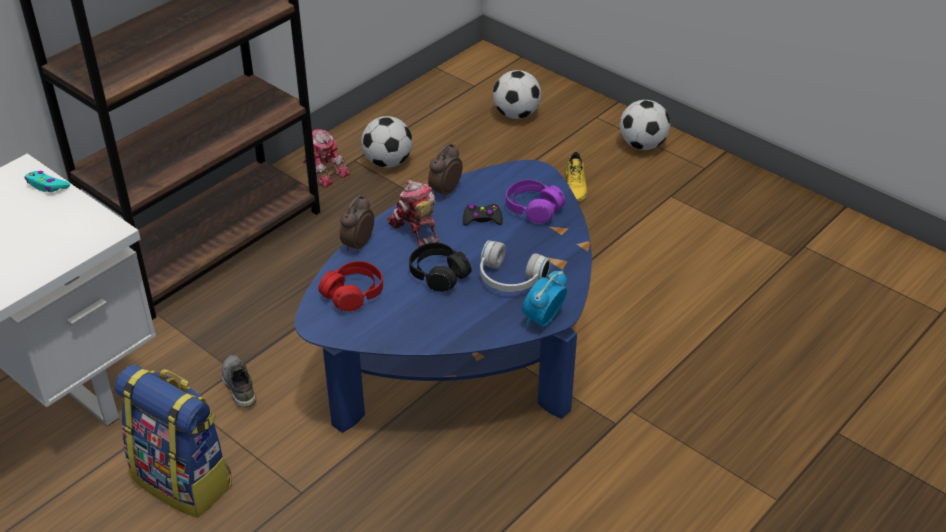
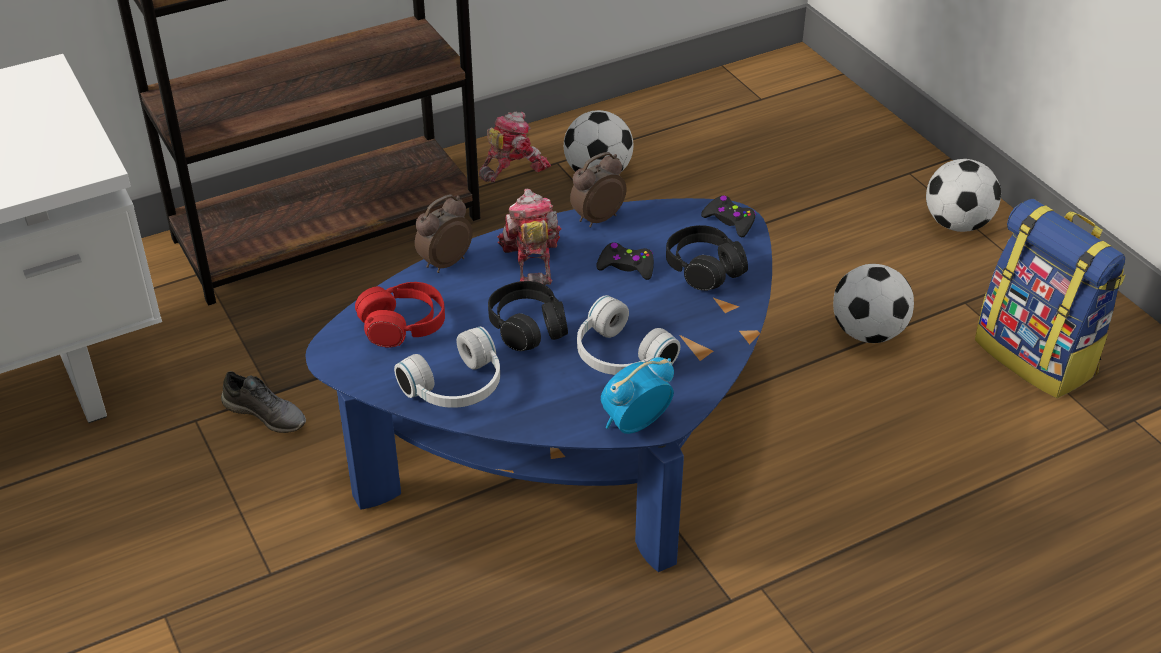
camera: 20 degrees right, 0 degrees up
(47, 186) = (58, 97): turquoise game controller -> none
(184, 480) = (140, 516): backpack -> backpack (1037, 357)
(238, 386) = (266, 414): grey shoe -> grey shoe turned 120 degrees clockwise
(324, 170) = (512, 167): toy robot -> toy robot turned 105 degrees counterclockwise
(414, 326) = (458, 388): none -> white headphones
(516, 115) = (799, 147): football -> football (868, 333)
(533, 173) = (729, 221): none -> black game controller
(533, 209) = (704, 269): purple headphones -> black headphones
(576, 186) = (834, 260): yellow shoe -> none

